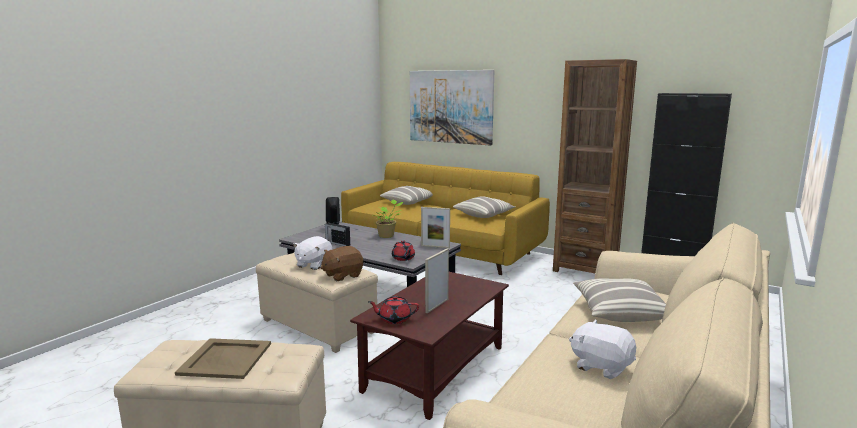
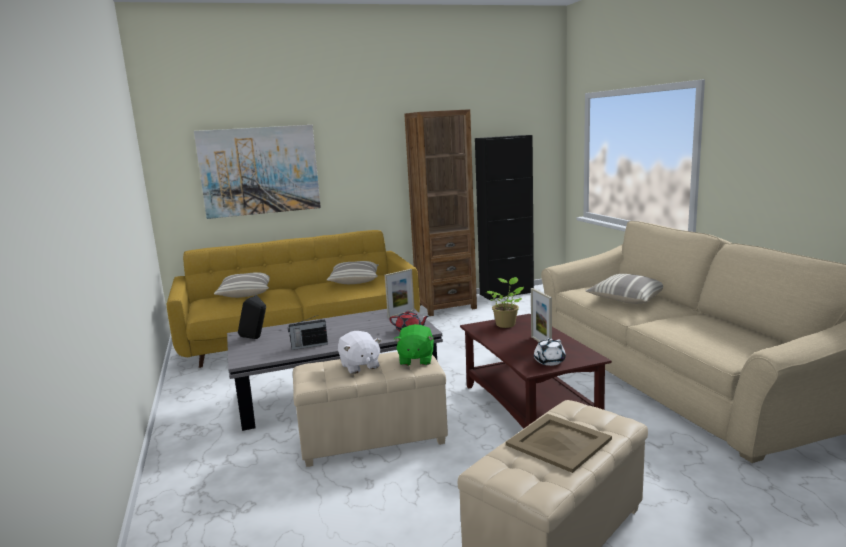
camera: 50 degrees left, 0 degrees up
(342, 275) = (415, 360): brown plush toy -> green plush toy
(387, 236) = (332, 323): potted plant -> potted plant (506, 324)
(394, 319) = (549, 362): red teapot -> white teapot
(601, 366) = (698, 324): white plush toy -> none

